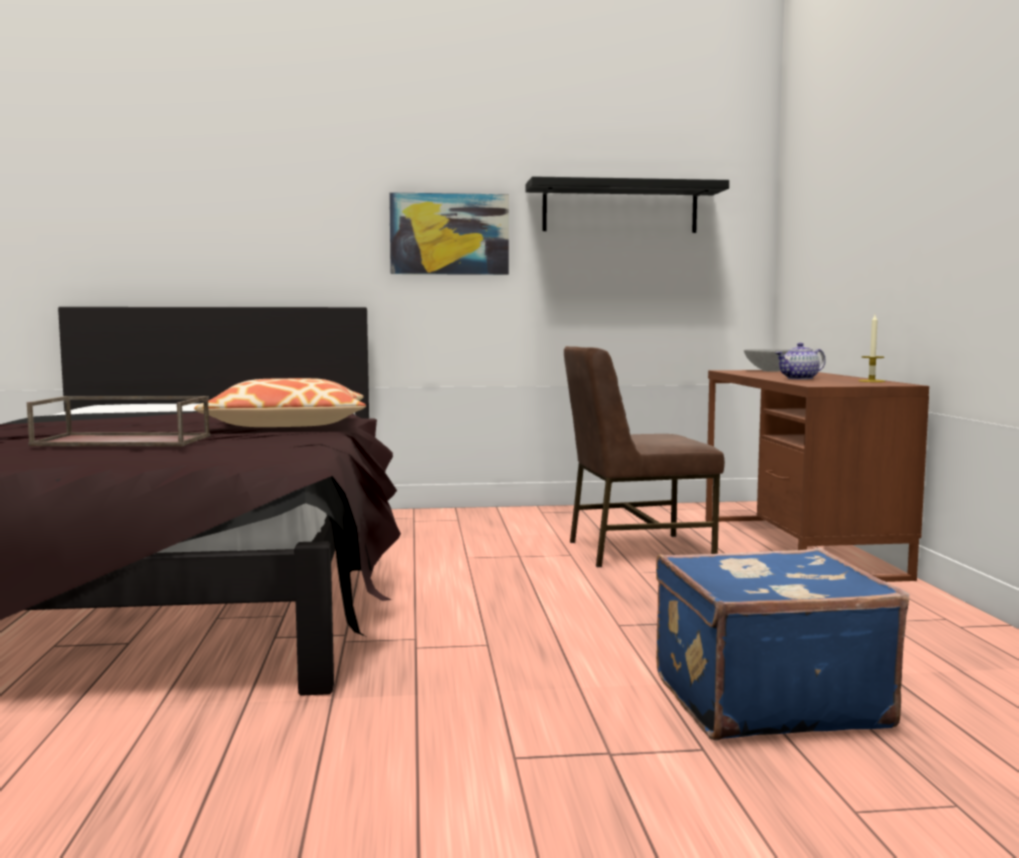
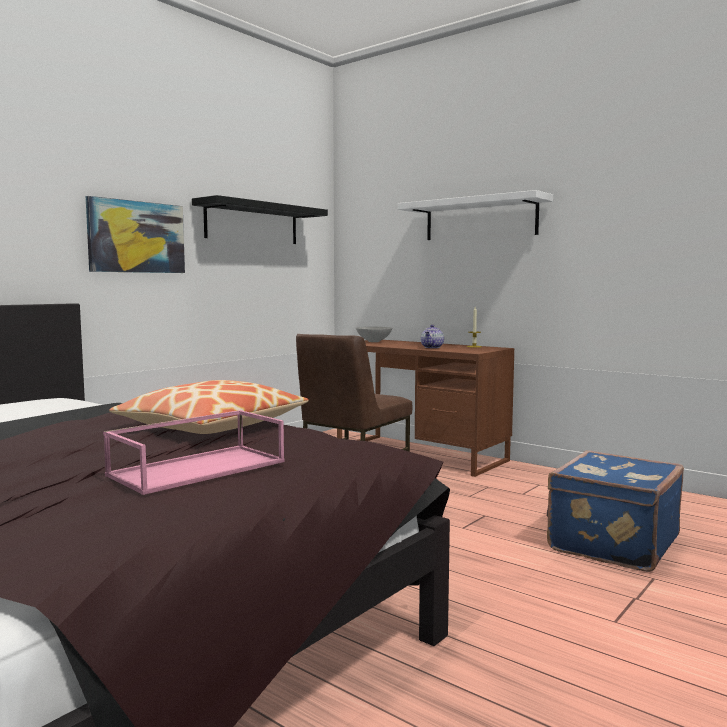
camera: 45 degrees left, 0 degrees up
(125, 440) = (198, 468): brown tray -> pink tray
(905, 167) = (480, 219): none -> white shelf

